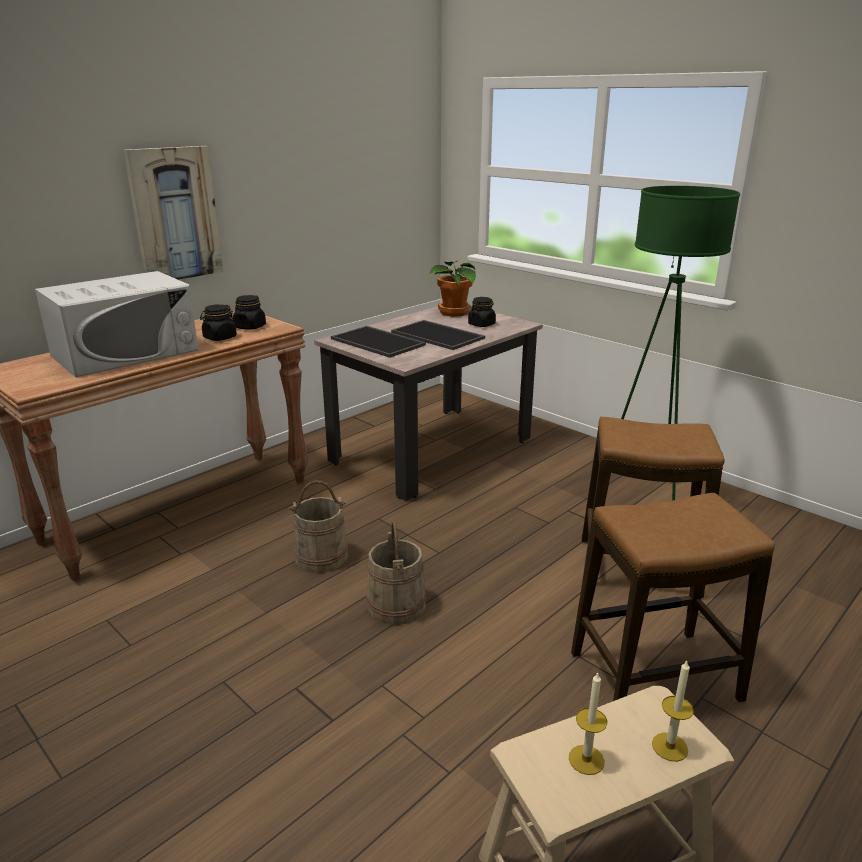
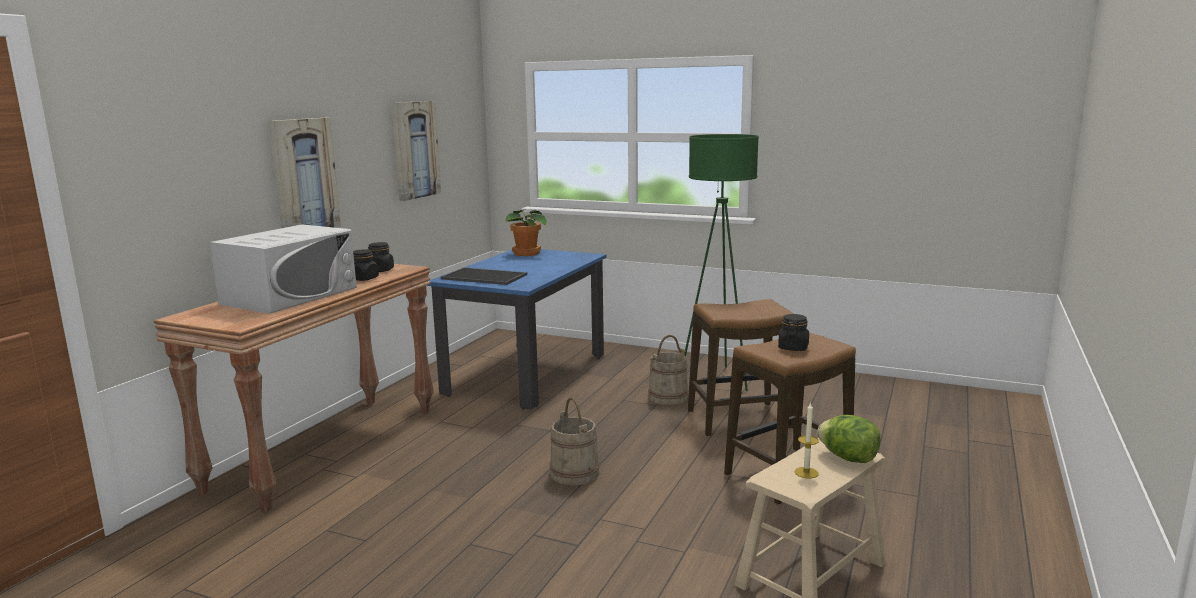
camera: 20 degrees left, 10 degrees down
(321, 556) = (487, 456): beige bucket -> beige bucket (668, 397)
(334, 183) = (415, 150): none -> picture
(432, 450) = (526, 374): beige dining table -> blue dining table
(439, 335) = (531, 268): tray -> none
(481, 324) = (558, 258): black jar -> black jar (793, 347)
(669, 747) = (848, 458): candle -> lettuce

